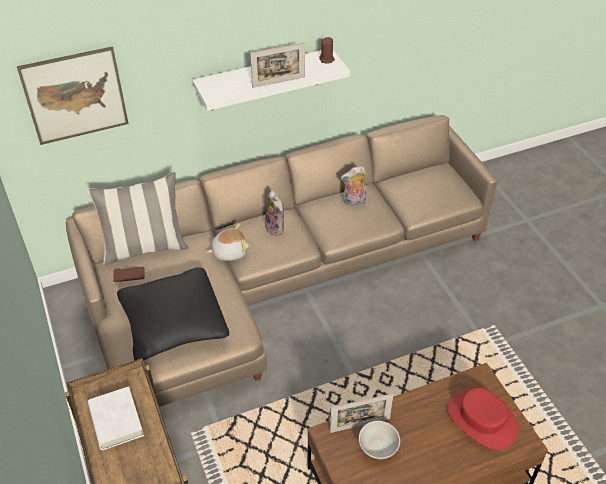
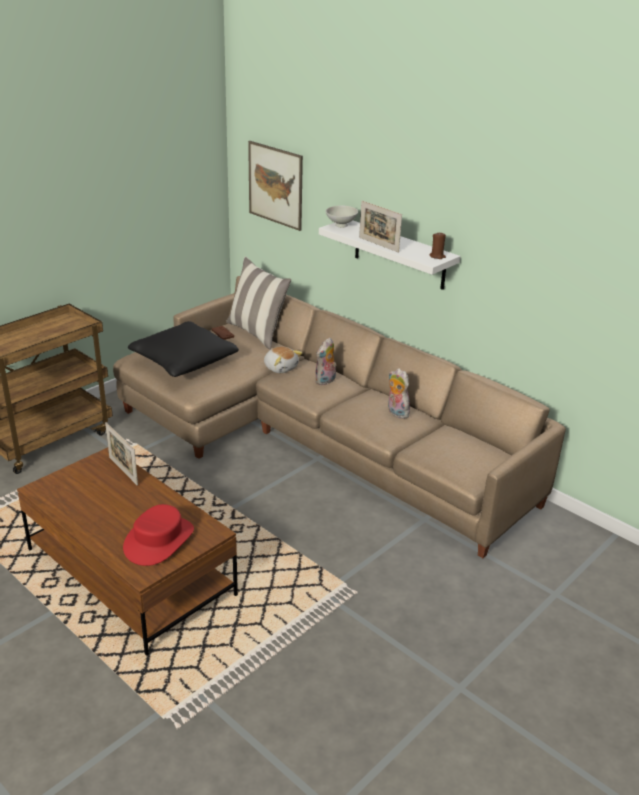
camera: 65 degrees right, 15 degrees down
(116, 421) = (48, 331): white book -> none
(379, 448) = (102, 485): white bowl -> white bowl (341, 226)

